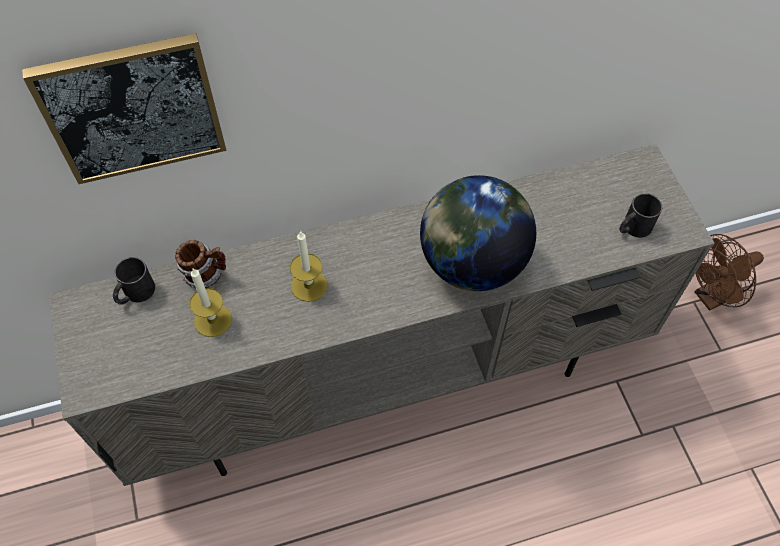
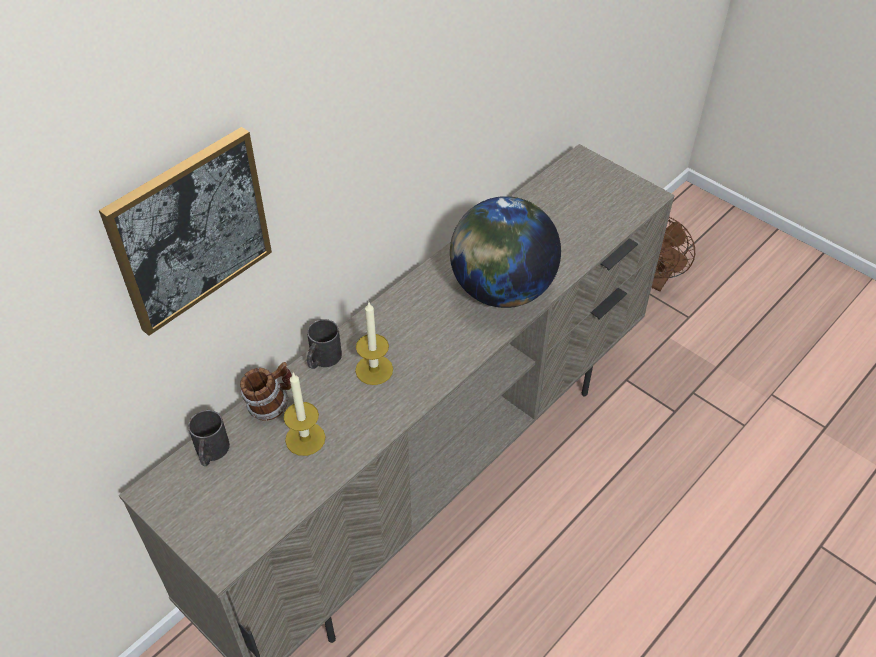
camera: 30 degrees left, 10 degrees down
(632, 228) = (607, 210): black mug -> black mug (322, 359)

